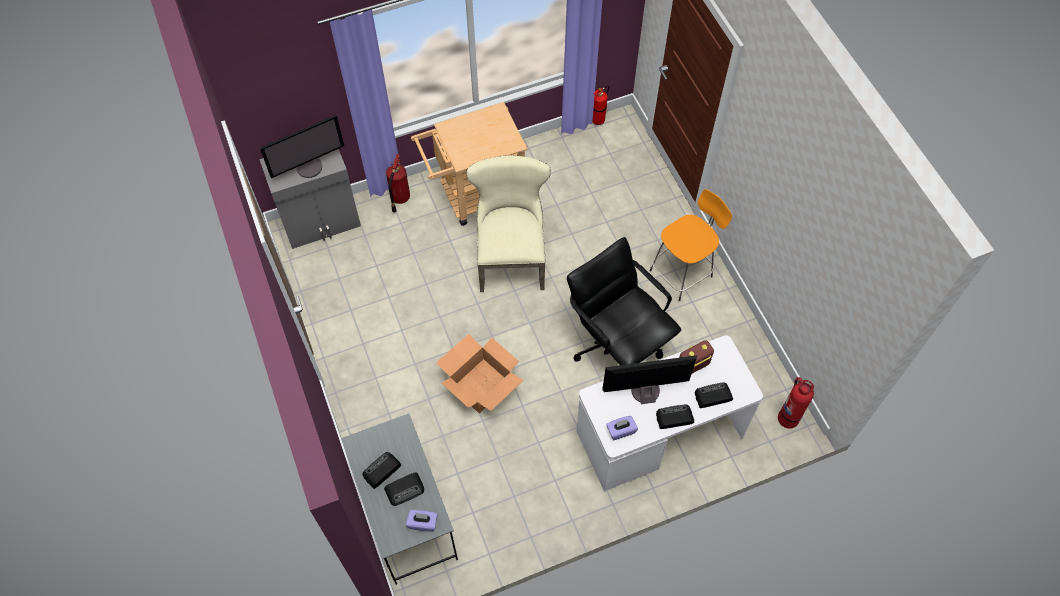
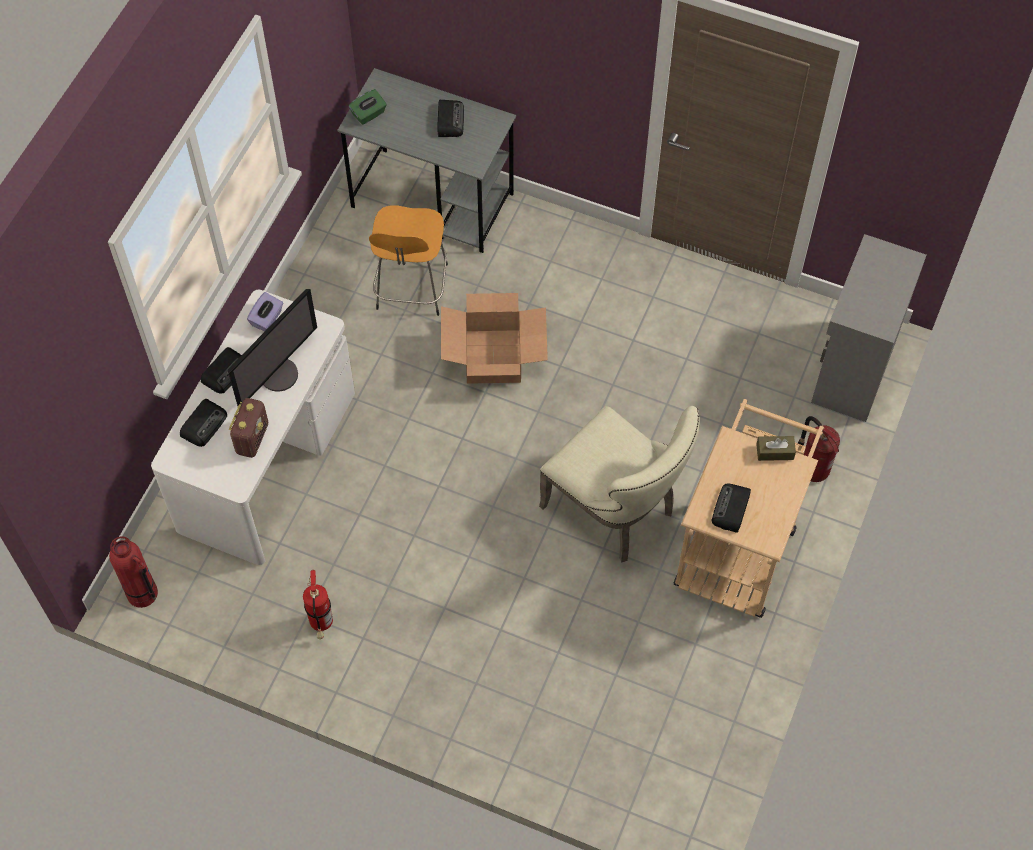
camera: 135 degrees right, 0 degrees up
(309, 166) = (868, 290): monitor -> none
(405, 489) = (412, 124): radio -> radio (731, 509)
(423, 523) = (368, 114): purple tissue box -> green tissue box
(448, 140) = (775, 452): none -> brown tissue box
(599, 120) = (718, 792): fire extinguisher -> fire extinguisher (321, 625)
(616, 344) = (400, 515): black office chair -> none
(682, 272) = (407, 666): orange stool -> orange stool (411, 289)

